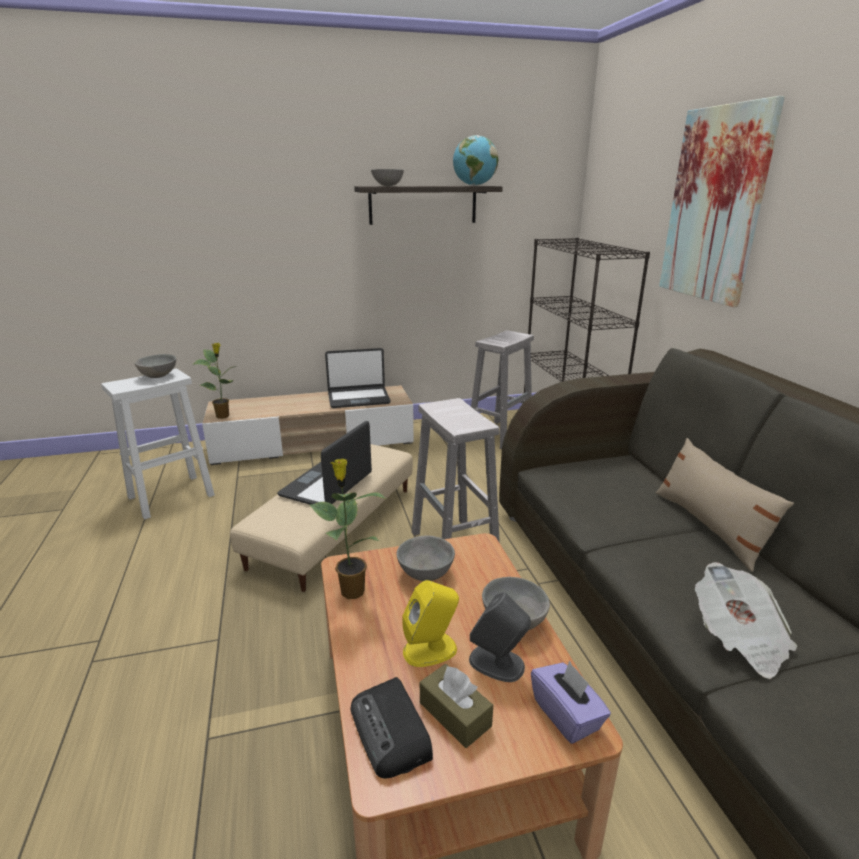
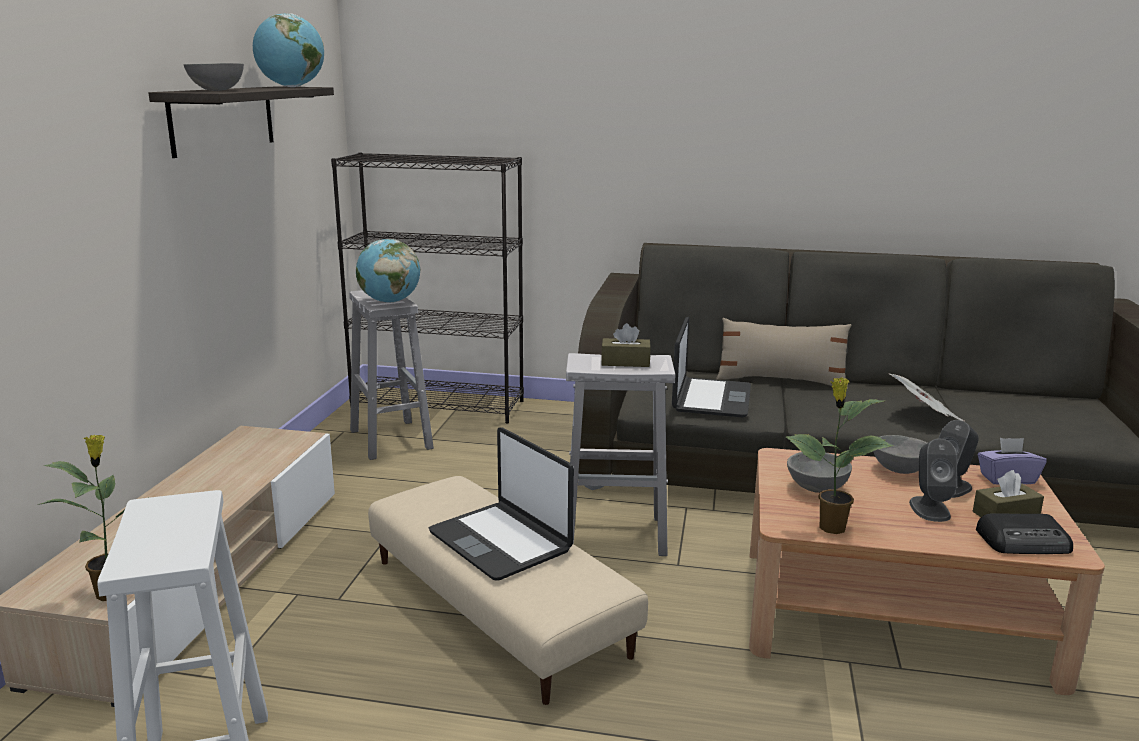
camera: 65 degrees left, 5 degrees down
(159, 376) = (161, 517): grey bowl -> none
(358, 398) = (241, 462): laptop -> laptop (710, 399)
(430, 649) = (929, 509): yellow speaker -> grey speaker
(460, 416) = (625, 362): none -> brown tissue box
(499, 340) = (389, 302): none -> globe
(715, 206) = (604, 103): picture -> none

